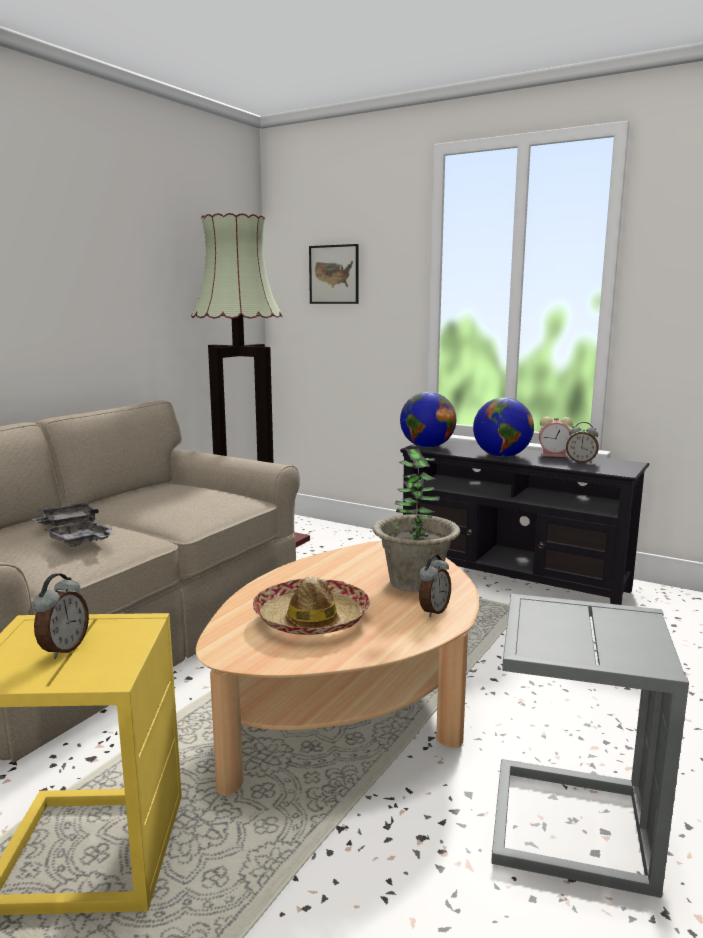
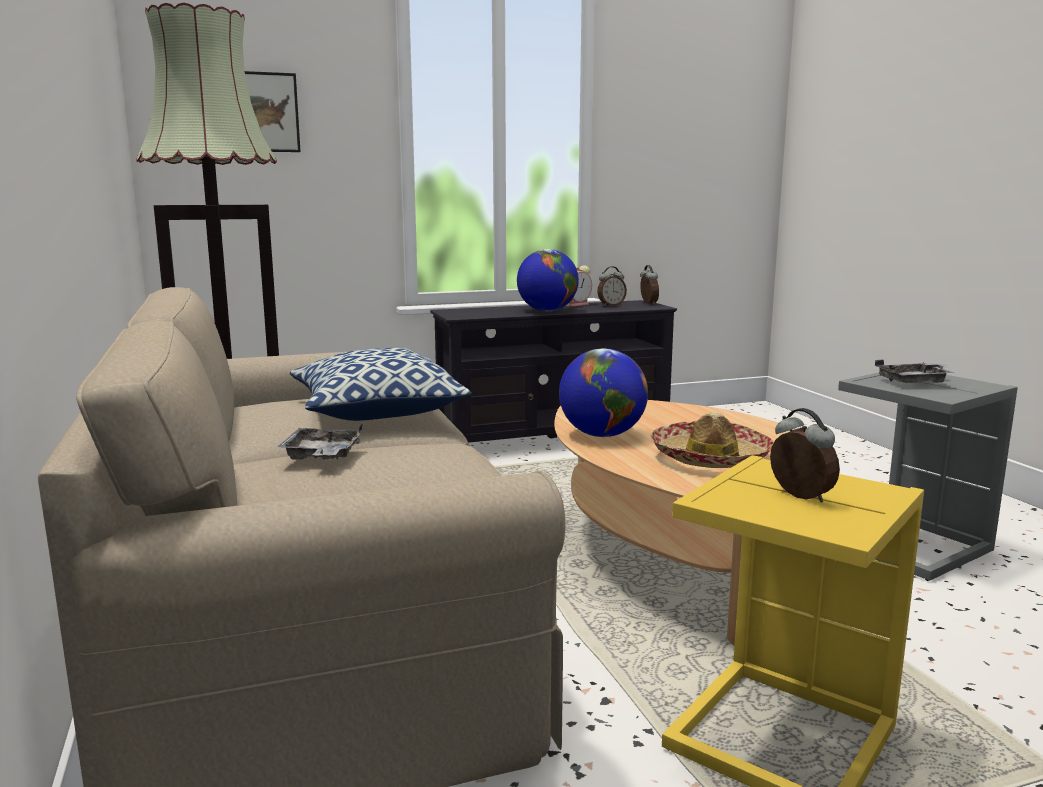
camera: 50 degrees left, 0 degrees up
(81, 542) = (422, 460): grey tray -> grey tray (915, 382)
(188, 505) = (376, 410): none -> pillow
(414, 582) = (681, 417): potted plant -> none
(427, 447) = (463, 314): globe -> globe (602, 435)
(433, 611) = (749, 426): alarm clock -> alarm clock (648, 303)

